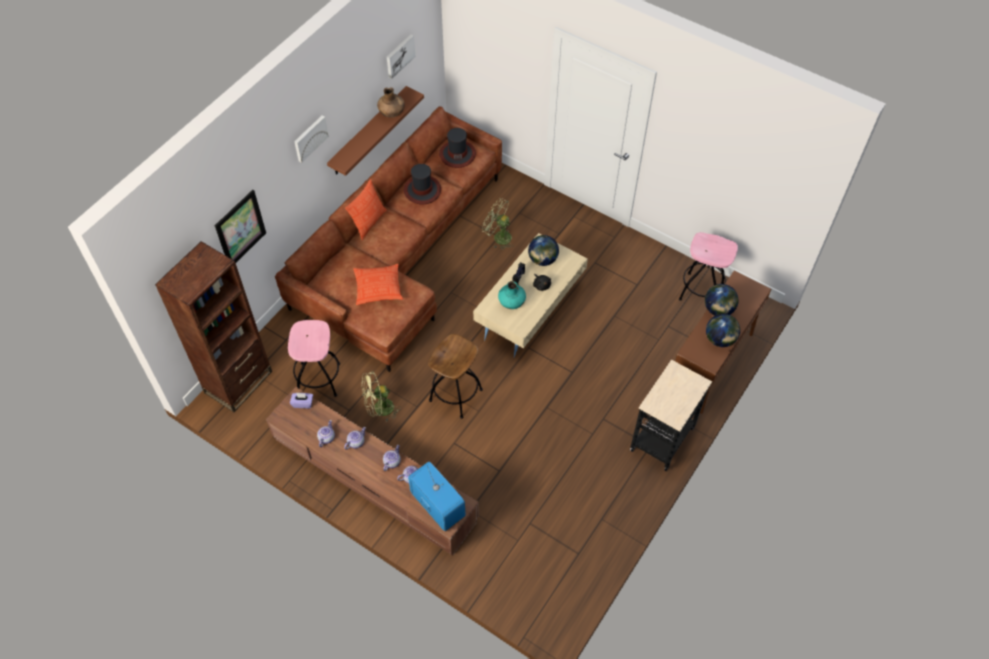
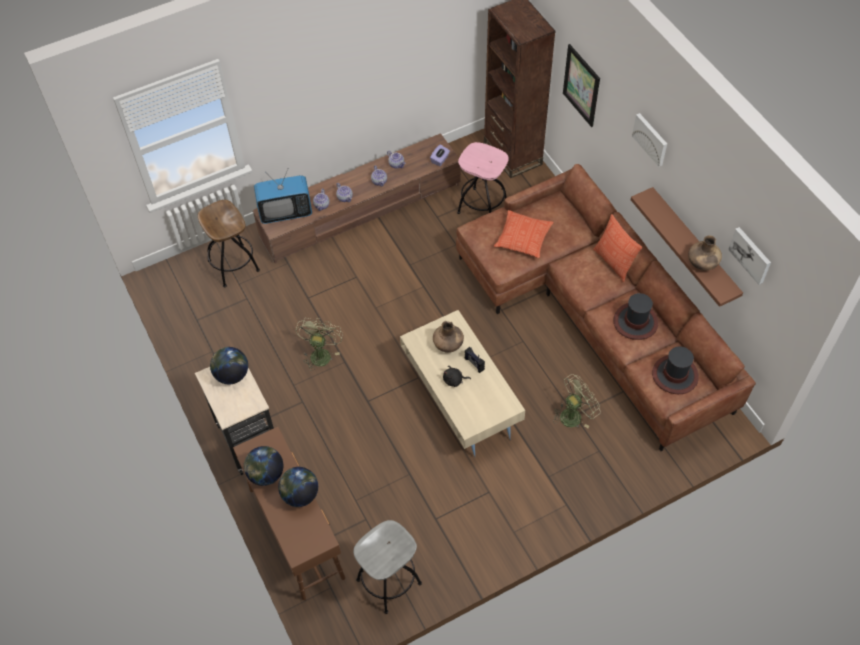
camera: 120 degrees right, 0 degrees up
(379, 409) = (424, 237): green fan -> green fan (320, 353)
(455, 395) = (403, 297): brown stool -> brown stool (233, 265)
(511, 302) = (448, 345): turquoise vase -> brown vase
(542, 260) = (486, 396): globe -> globe (232, 375)
(701, 291) = (389, 581): pink stool -> grey stool

